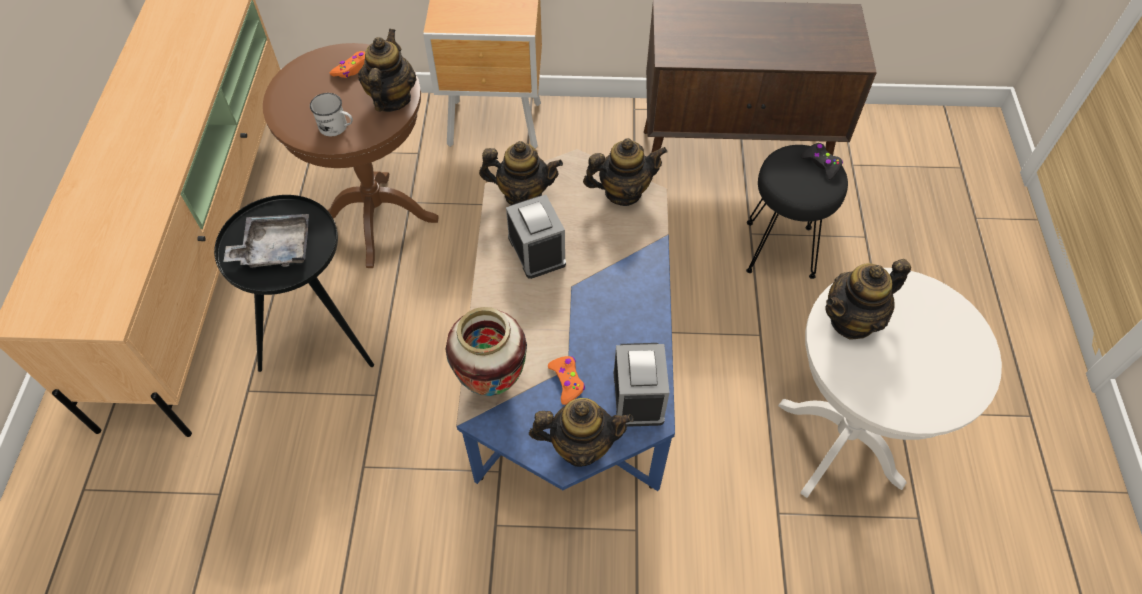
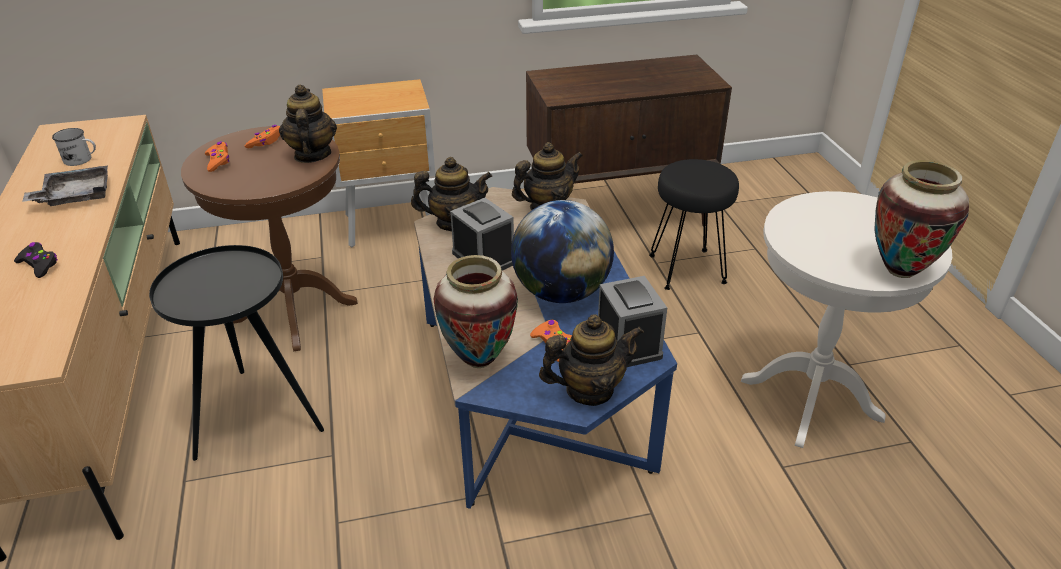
camera: 15 degrees left, 20 degrees down
(275, 249) = (217, 288): grey tray -> grey tray (75, 196)
(301, 90) = (218, 161): none -> orange game controller
(337, 127) = (264, 179): white mug -> white mug (82, 160)
(596, 315) = (561, 292): none -> globe
(821, 164) = (709, 167): black game controller -> black game controller (39, 265)
(852, 320) = (803, 227): teapot -> none
(925, 406) = (900, 270): none -> vase

